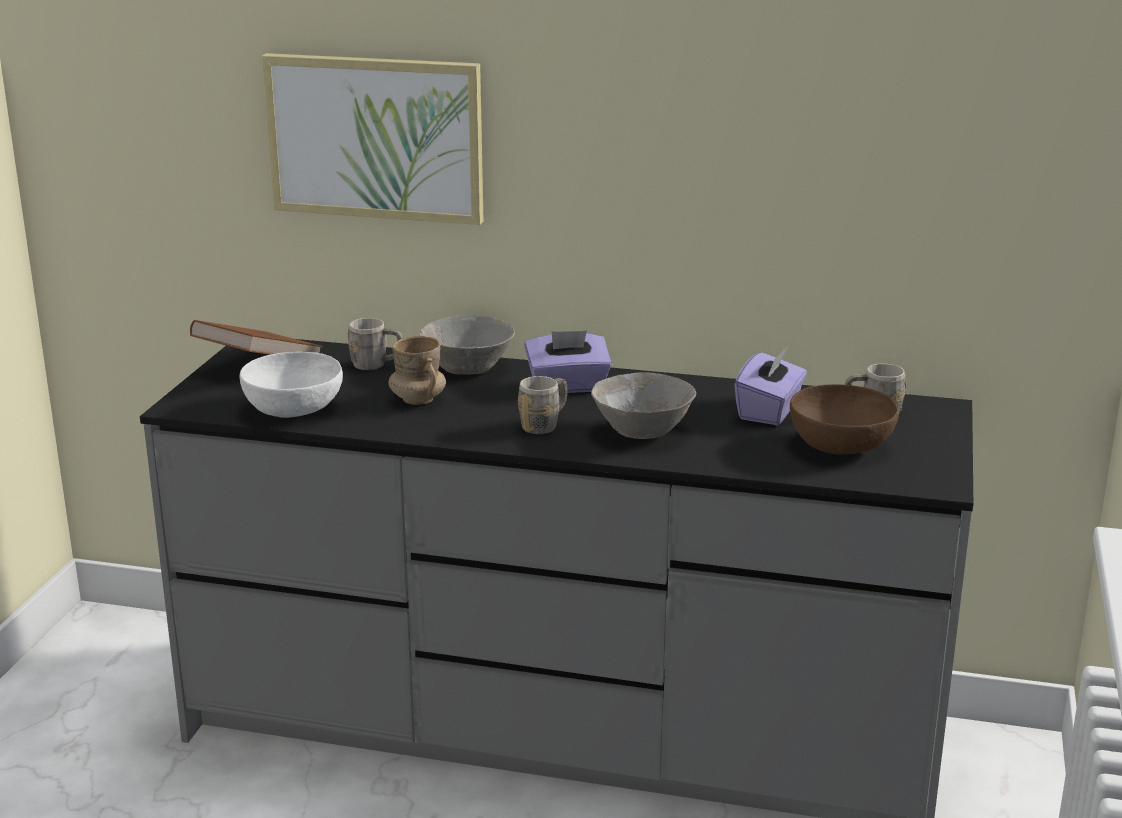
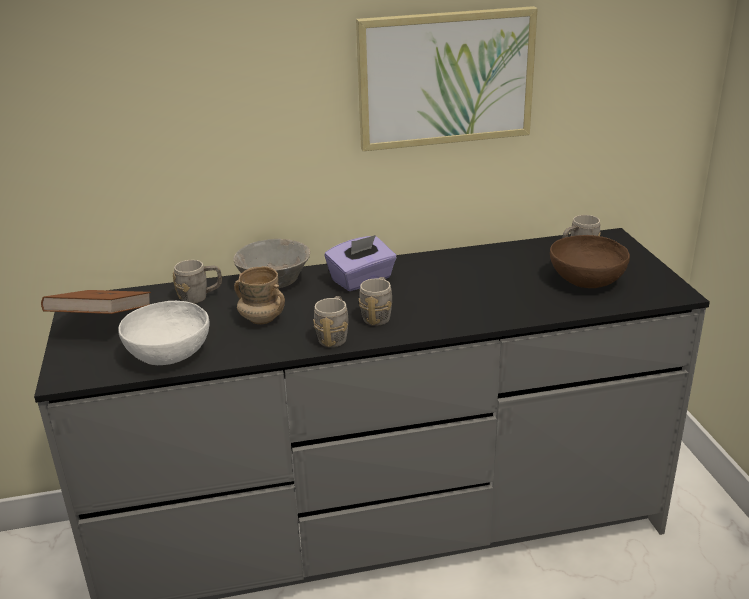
camera: 25 degrees left, 5 degrees up
(375, 137) = (162, 109): picture -> picture (445, 78)
(474, 433) = (334, 336): none -> grey mug
(641, 432) = (451, 304): grey bowl -> none
(769, 411) = (514, 265): purple tissue box -> none

